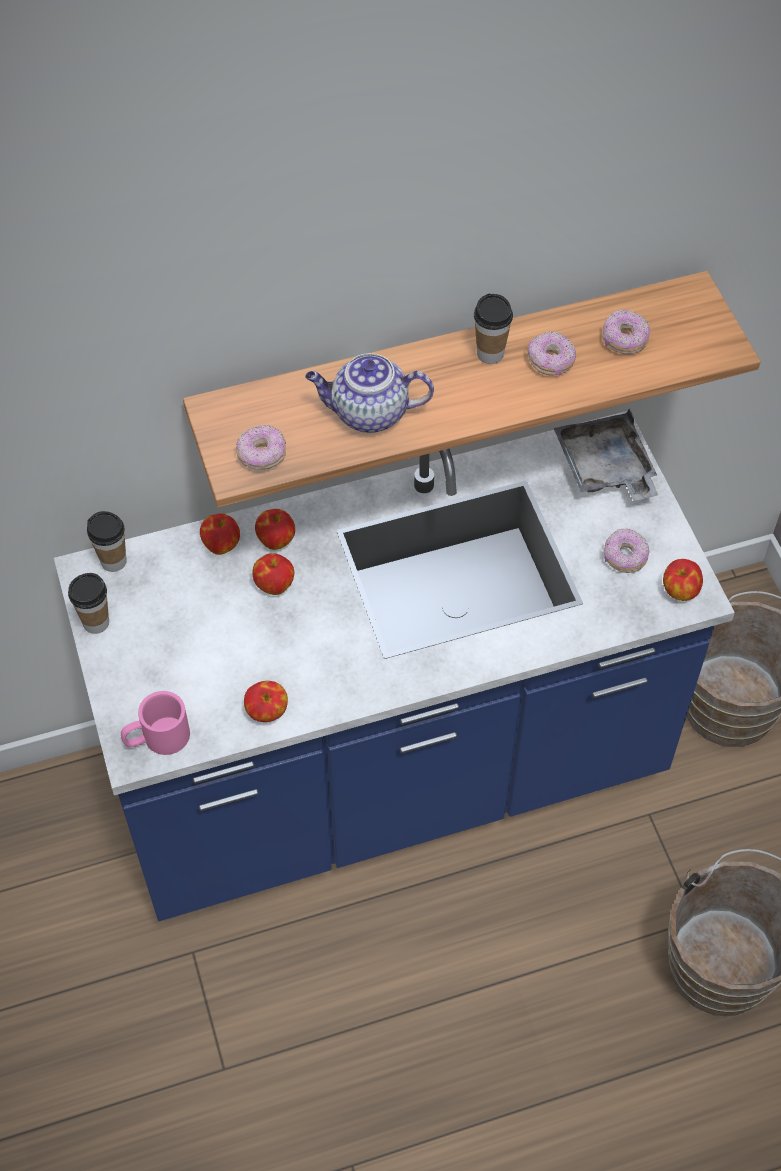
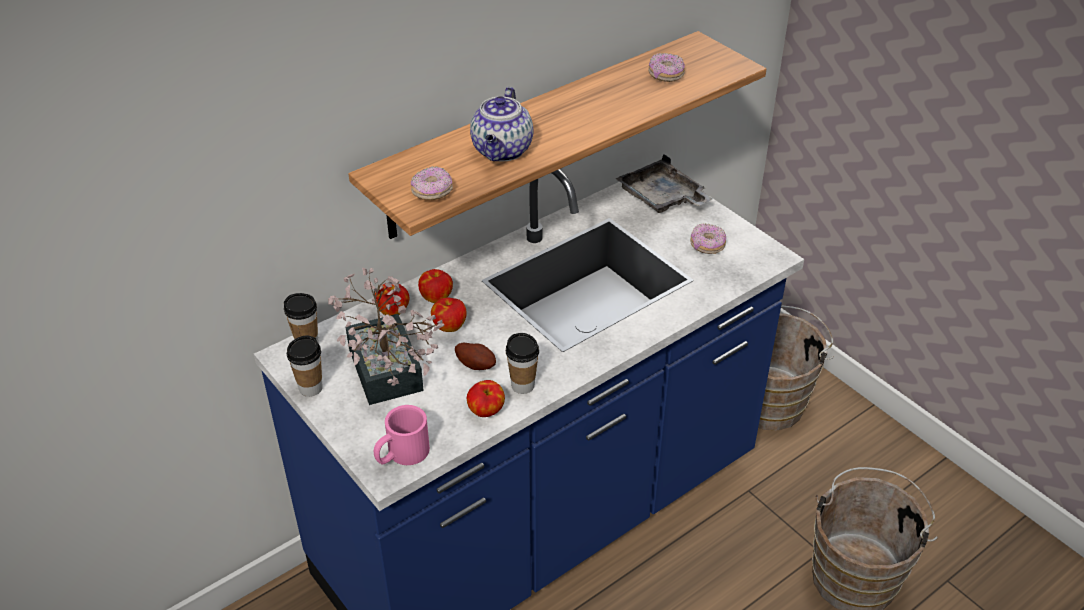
camera: 20 degrees left, 15 degrees down
(180, 634) = (387, 377): none -> potted plant
(282, 646) = (476, 364): none -> potato
(368, 413) = (502, 151): teapot -> teapot turned 60 degrees counterclockwise
(490, 354) = (574, 101): cup -> cup (523, 385)
(551, 361) = (621, 96): donut -> none
(679, 591) = (758, 256): apple -> none

